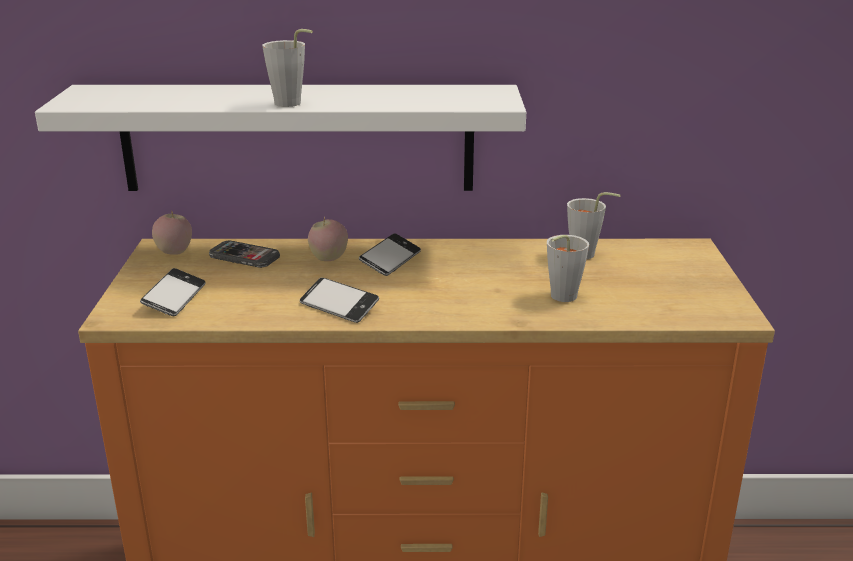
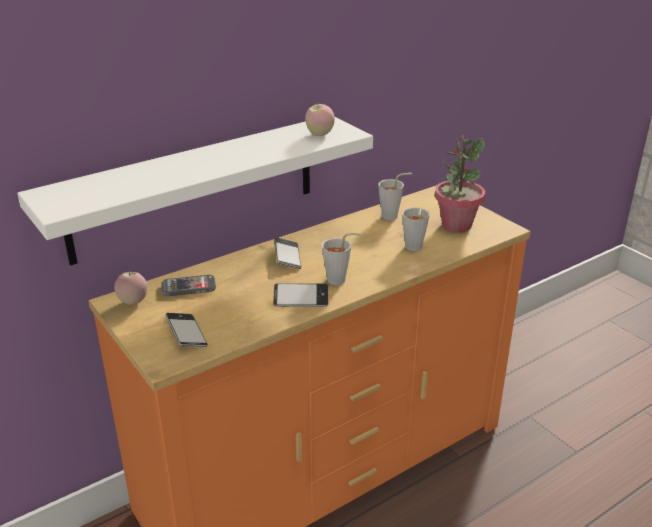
camera: 35 degrees left, 5 degrees up
(292, 104) = (226, 167): grey cup -> grey cup (340, 280)
(329, 259) = (248, 269): apple -> apple (320, 134)
(662, 290) = (456, 225): none -> potted plant

